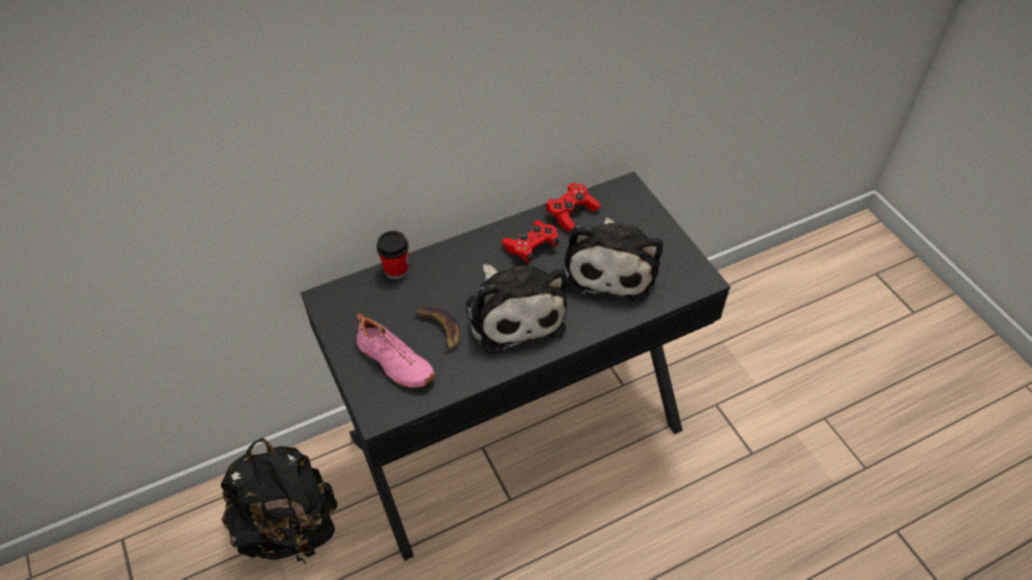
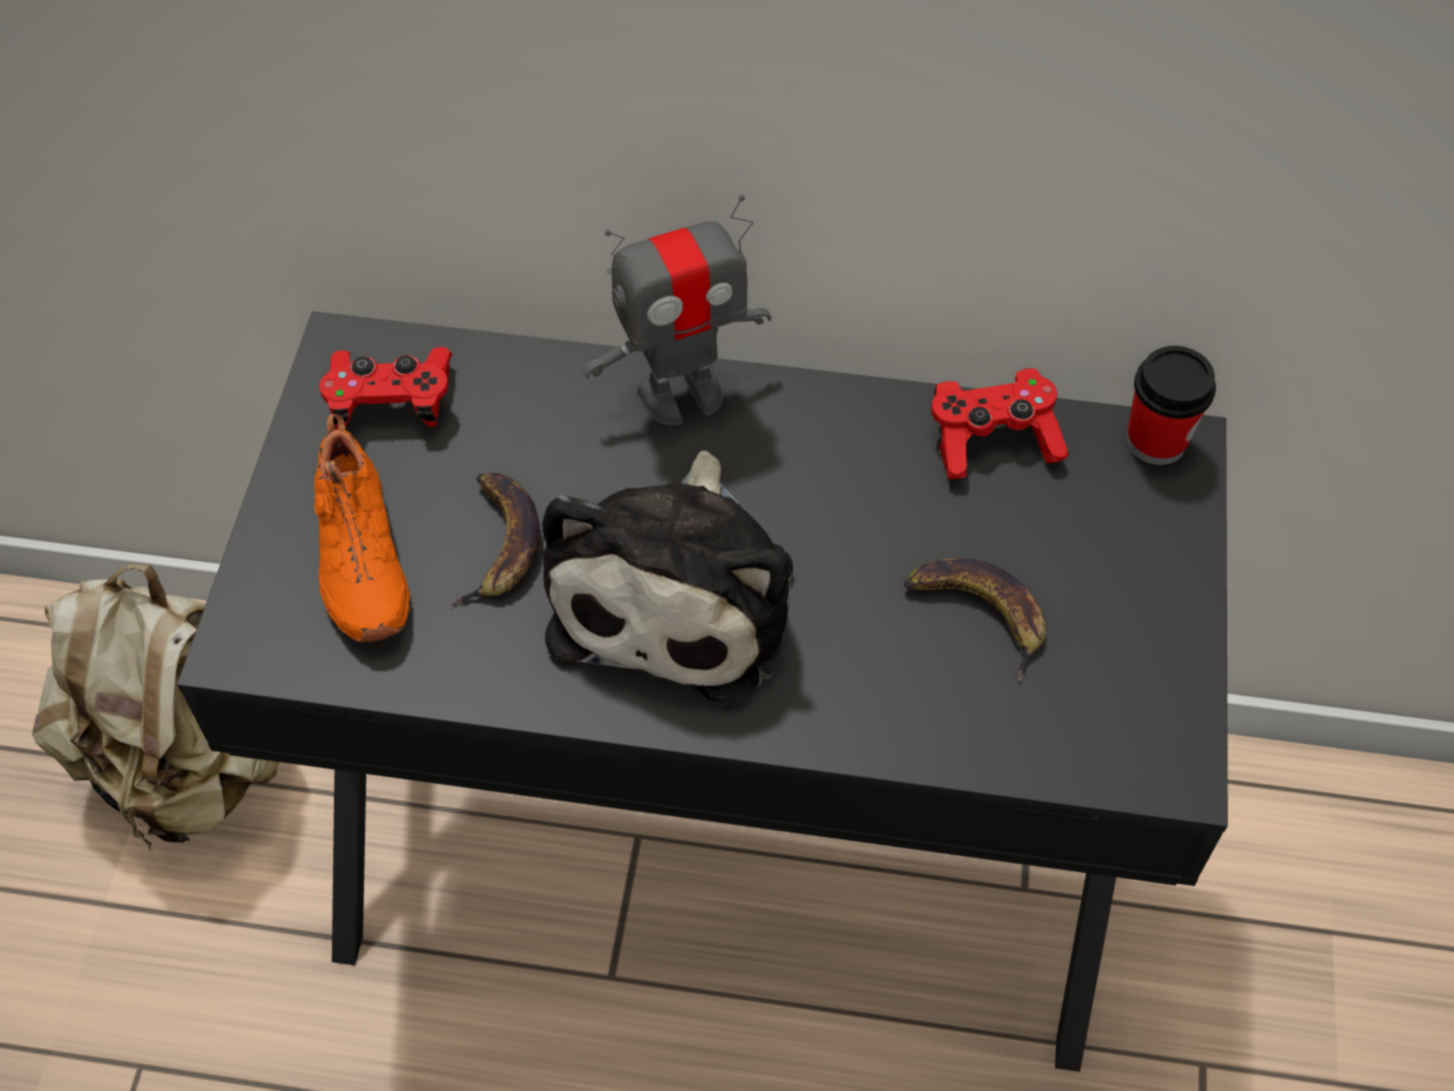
camera: 35 degrees right, 5 degrees up
(289, 526) = (193, 761): black backpack -> beige backpack
(394, 363) = (357, 559): pink shoe -> orange shoe
(396, 270) = (523, 365): cup -> cup (1156, 441)
(459, 251) = (681, 393): none -> toy robot
(531, 247) = (838, 468): red game controller -> red game controller (391, 401)
(611, 267) = (977, 613): plush toy -> banana

